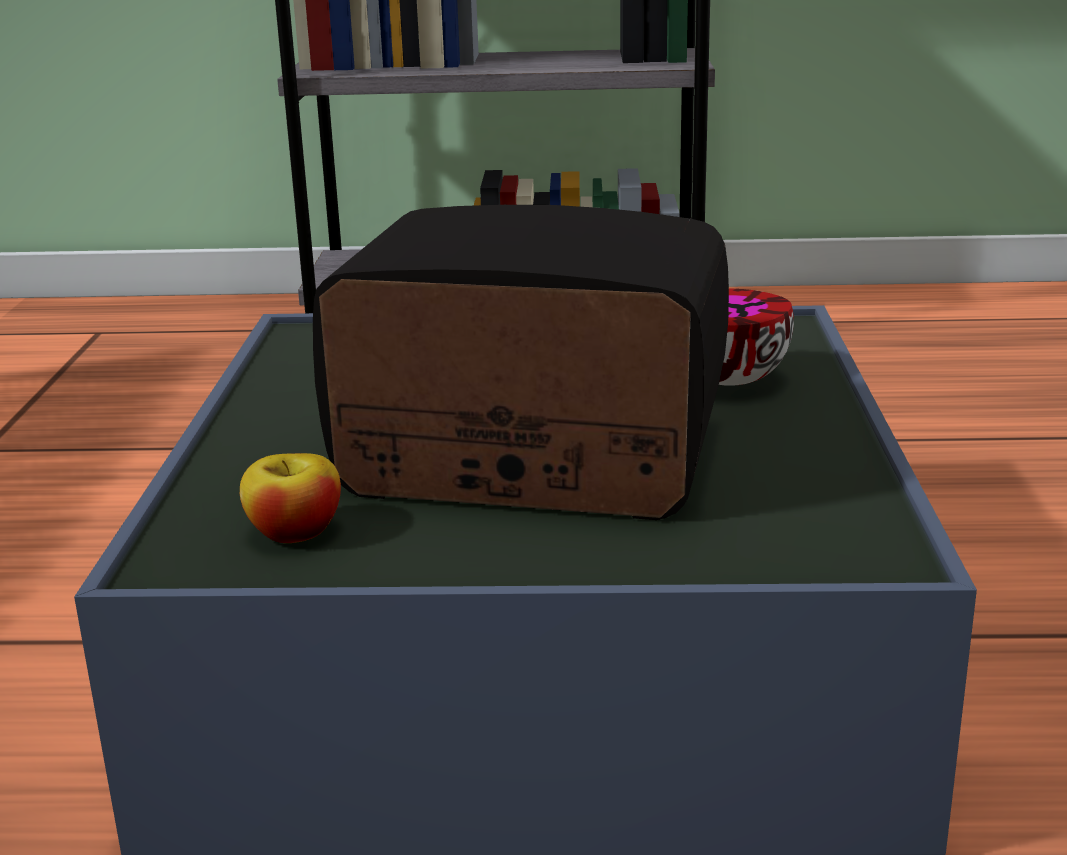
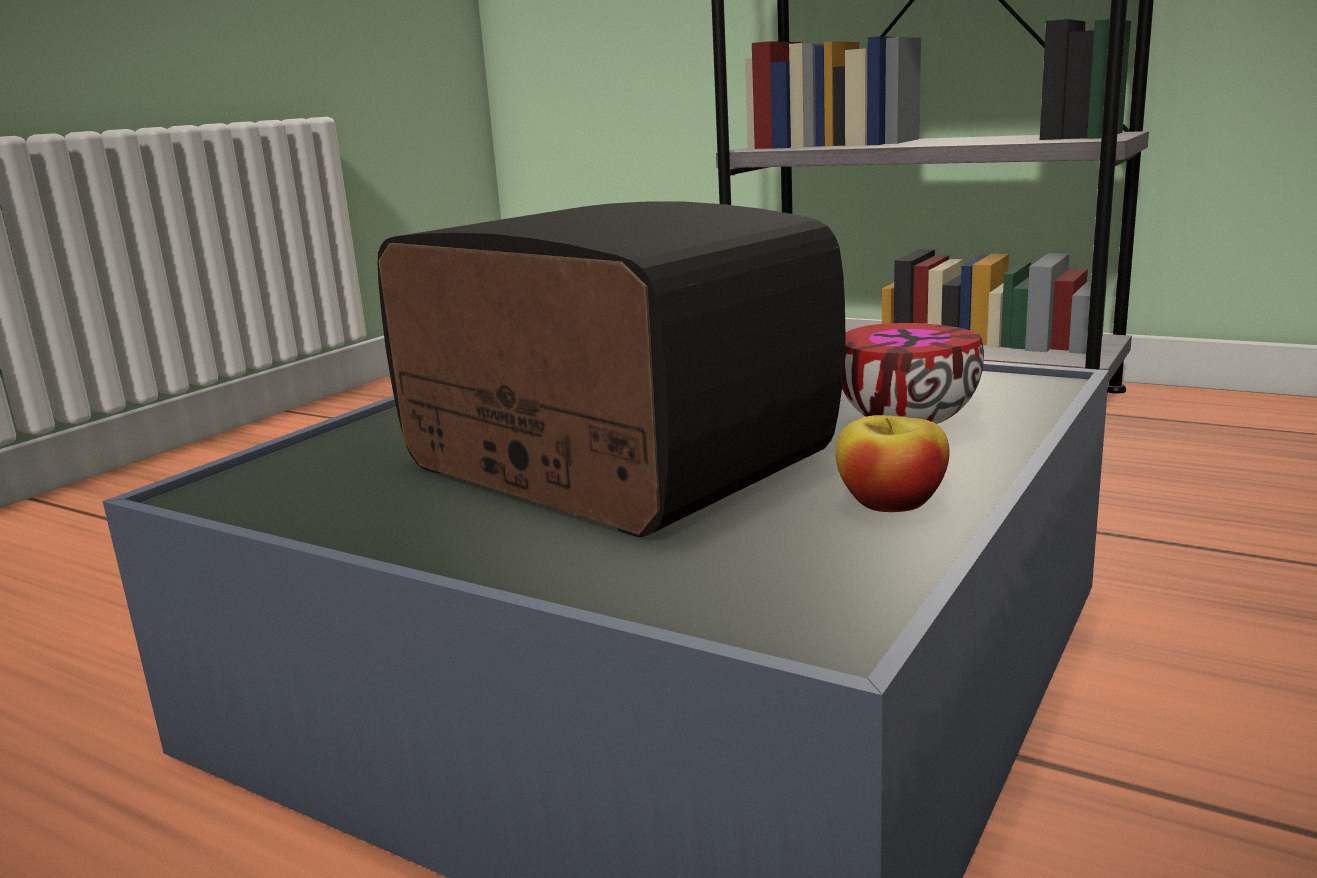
camera: 30 degrees right, 5 degrees down
(295, 533) = (329, 487): apple -> apple (891, 503)

